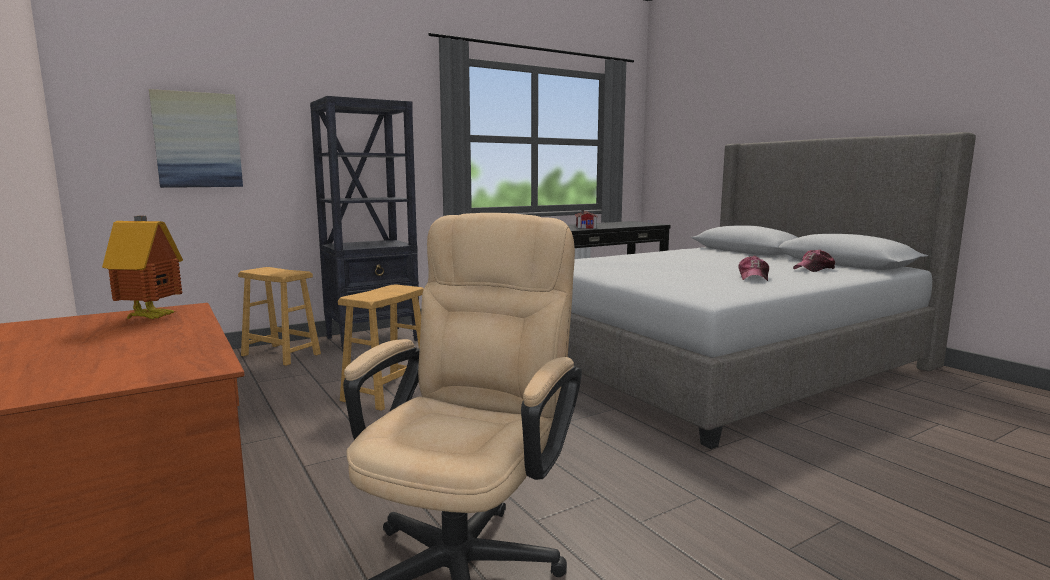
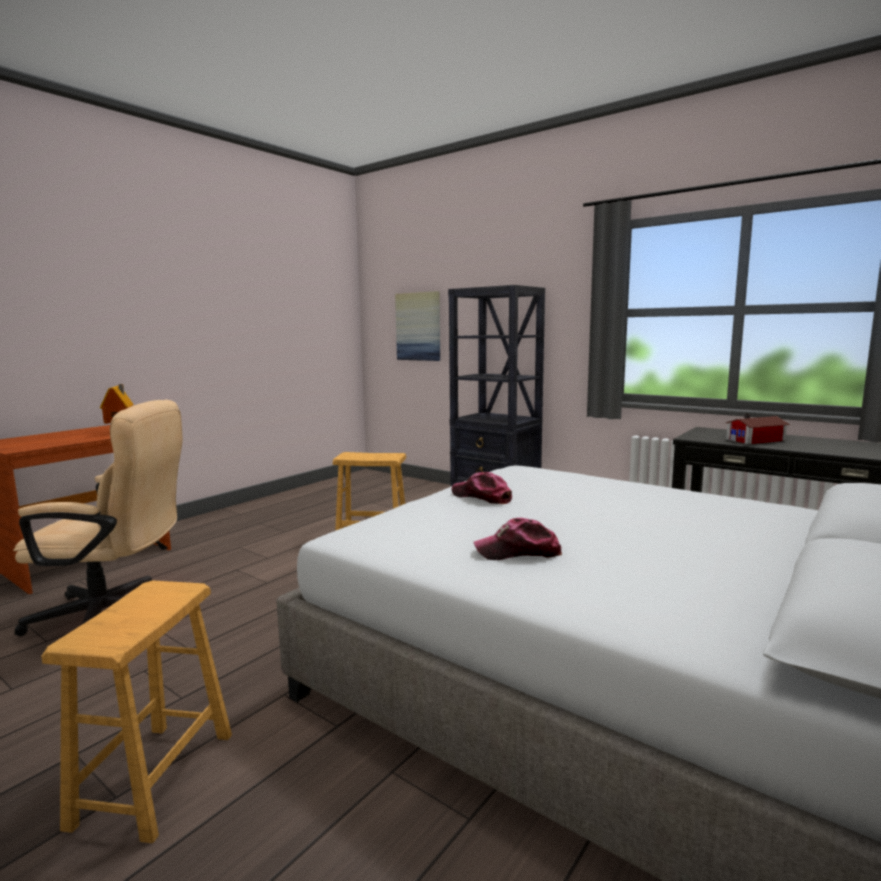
camera: 70 degrees right, 0 degrees up
(281, 355) = (428, 493): brown stool -> brown stool (154, 778)
(814, 269) = (691, 597): cap -> cap (482, 497)

